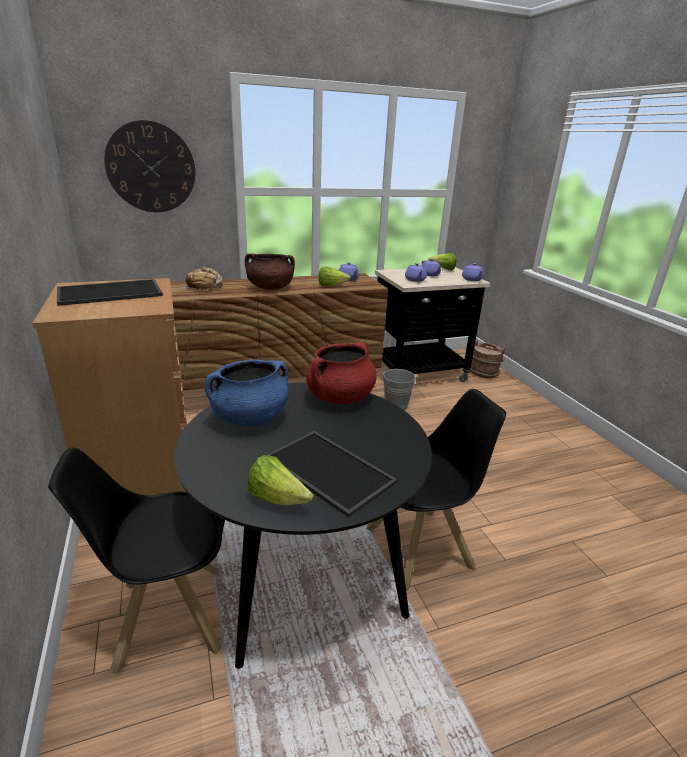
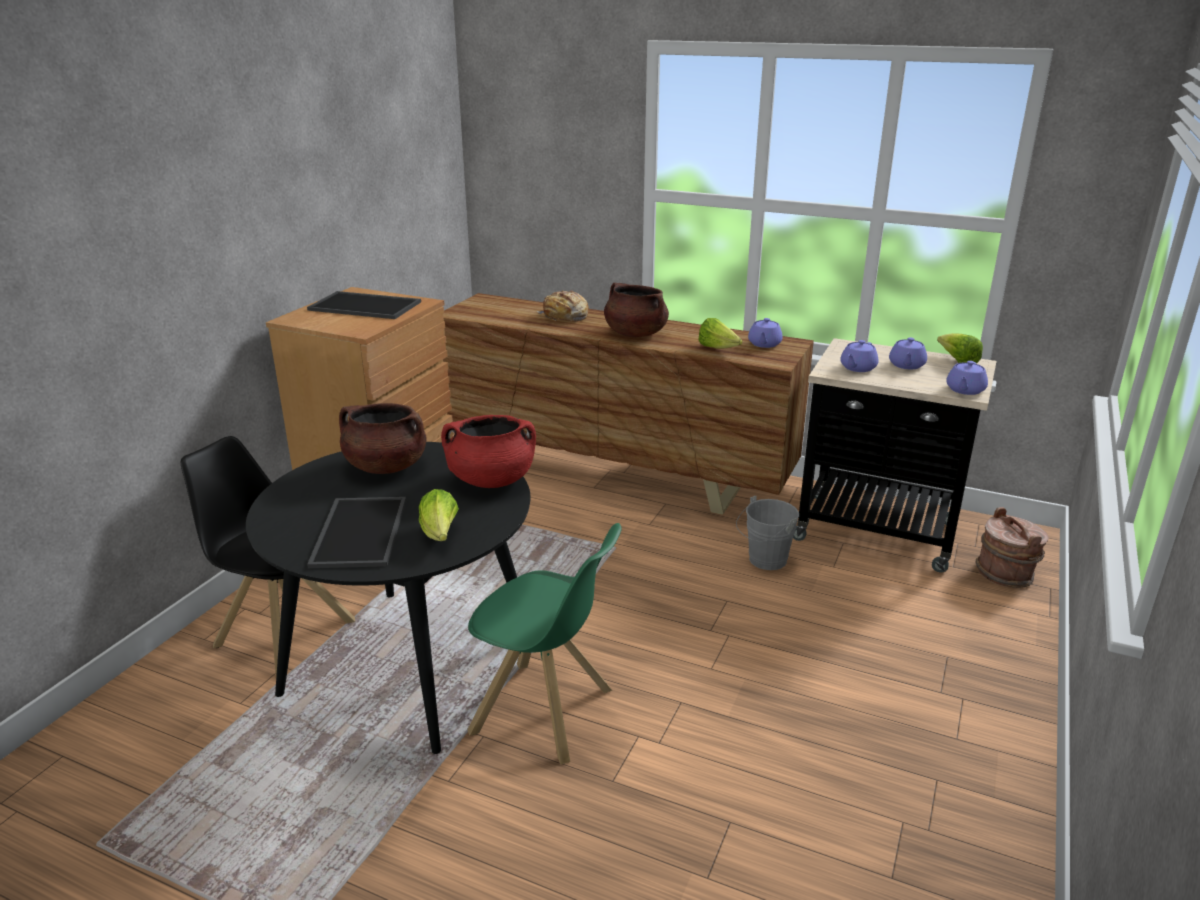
camera: 45 degrees right, 0 degrees up
(151, 167) = (548, 159): wall clock -> none
(250, 418) = (385, 466): blue cooking pot -> brown cooking pot
(277, 498) = (292, 532): lettuce -> lettuce (440, 534)
(421, 546) = (545, 712): black chair -> green chair

